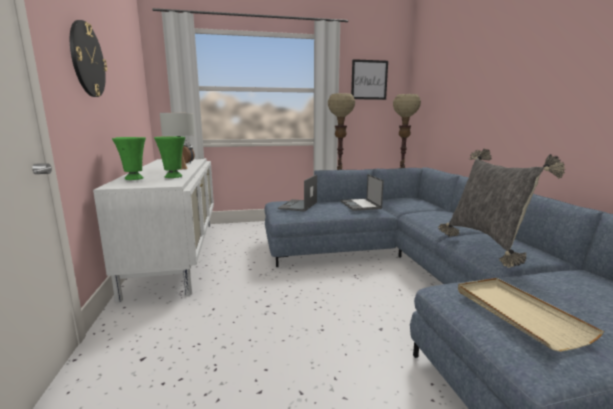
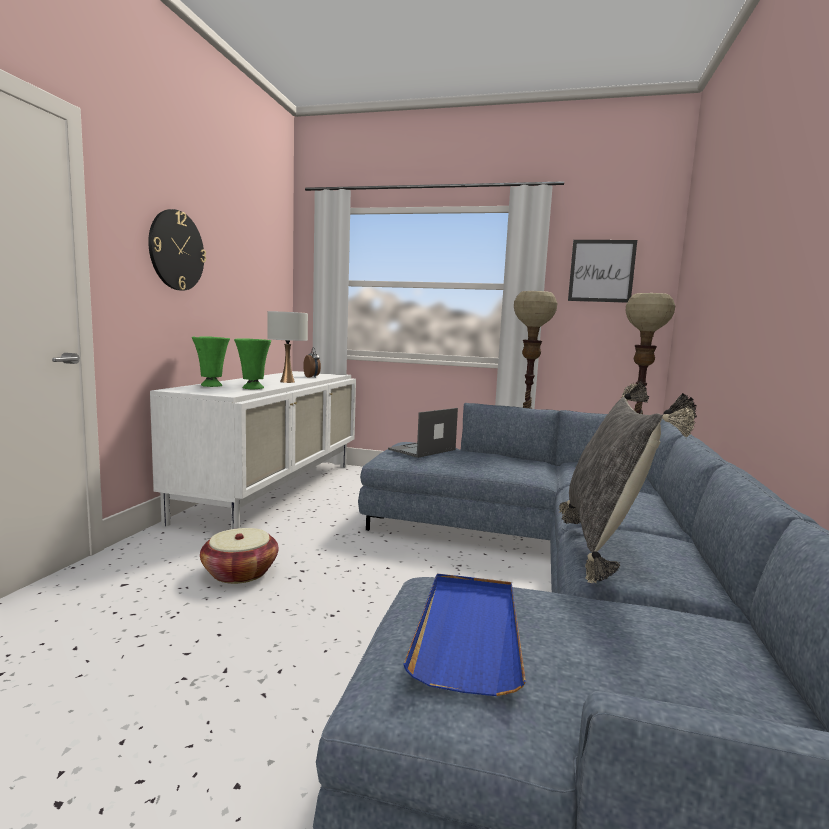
camera: 25 degrees right, 5 degrees down
(226, 320) = (240, 572): none -> basket
(360, 205) = (512, 462): laptop -> none
(518, 313) = (468, 632): beige tray -> blue tray

